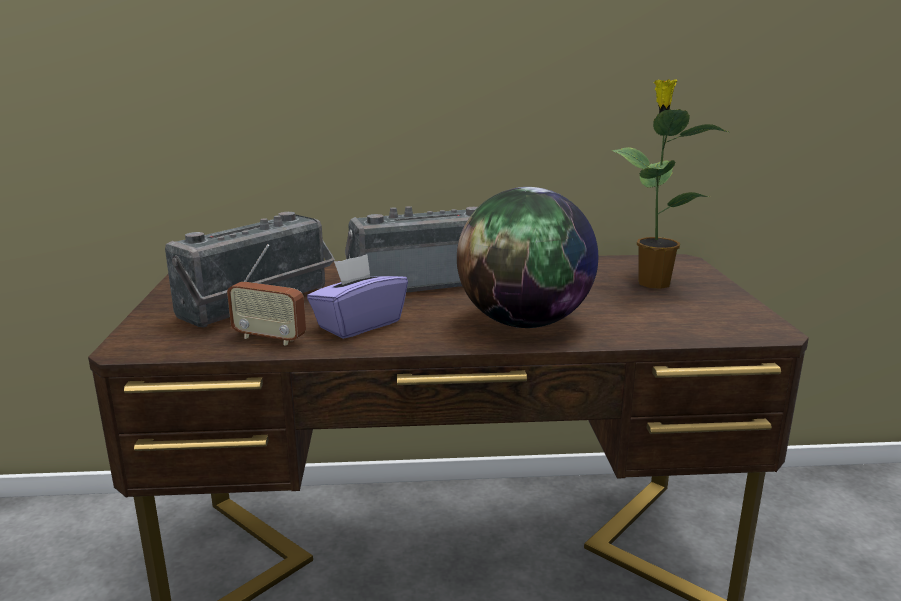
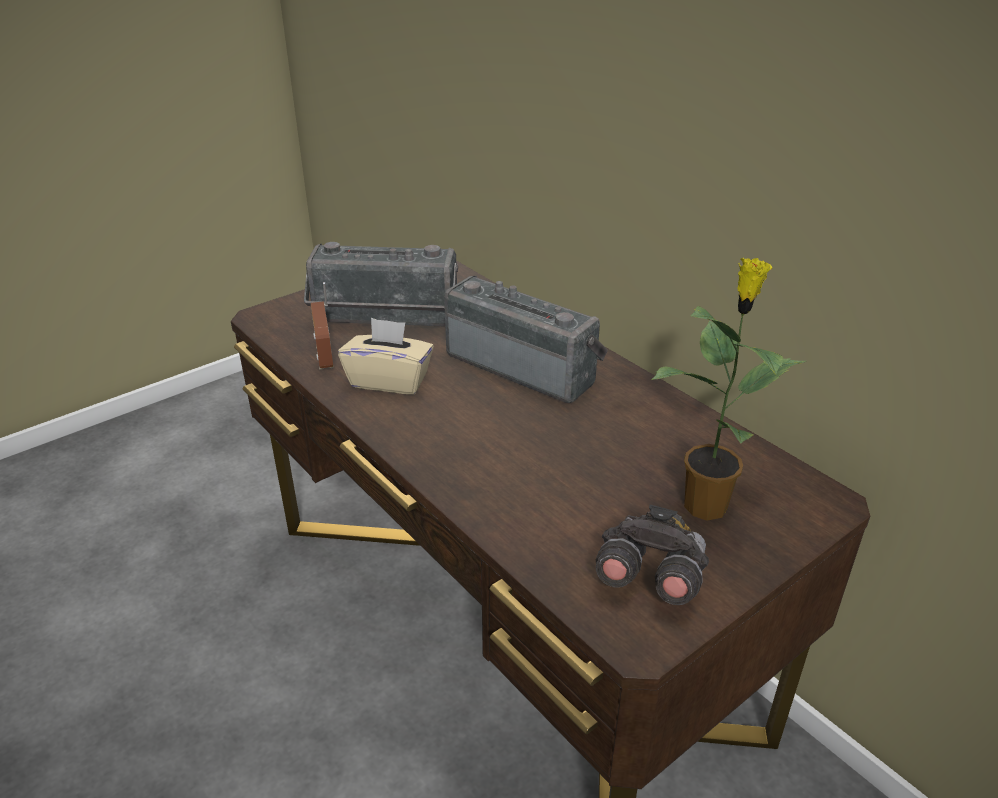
camera: 55 degrees right, 15 degrees up
(359, 324) = (389, 380): purple tissue box -> beige tissue box
(524, 323) = (482, 460): globe -> none
(711, 313) = (649, 577): none -> grey binoculars

